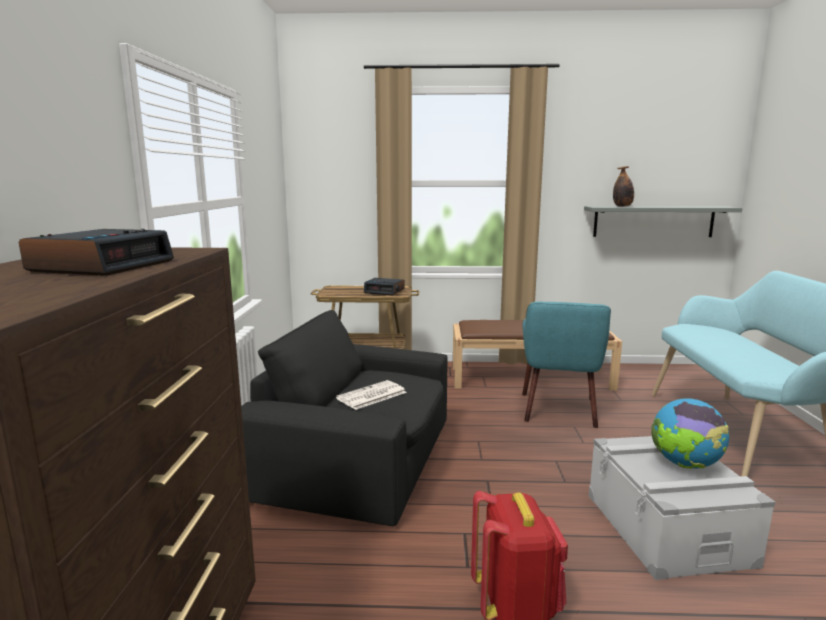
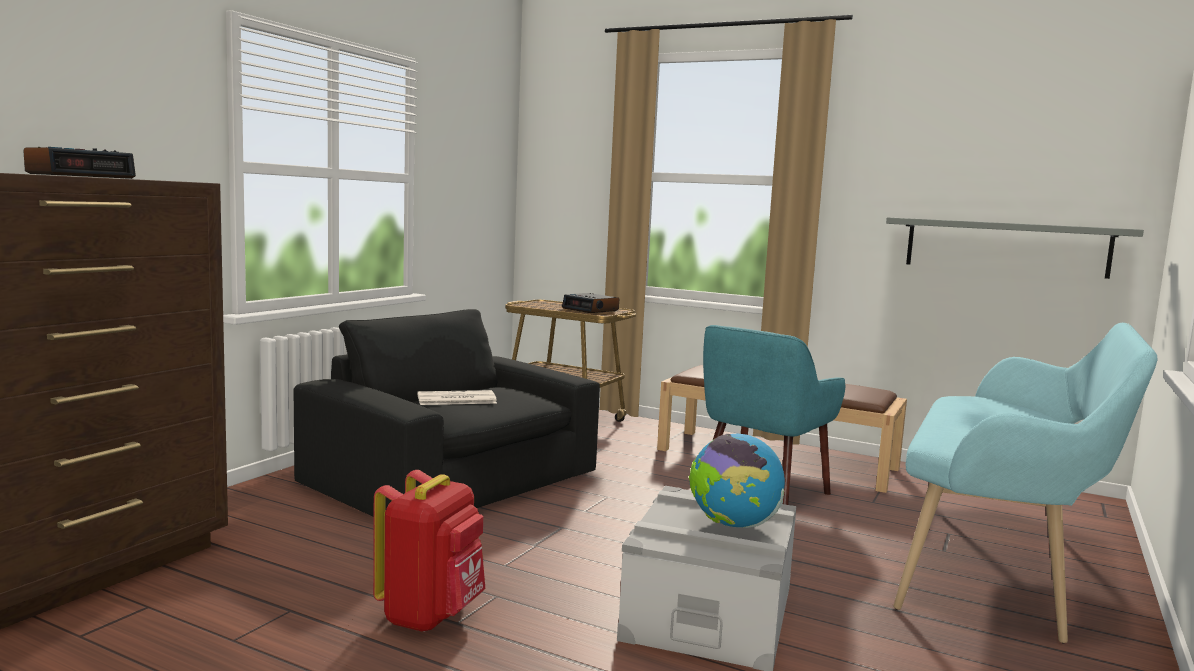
camera: 25 degrees right, 5 degrees down
(622, 206) = (944, 219): bottle -> none

